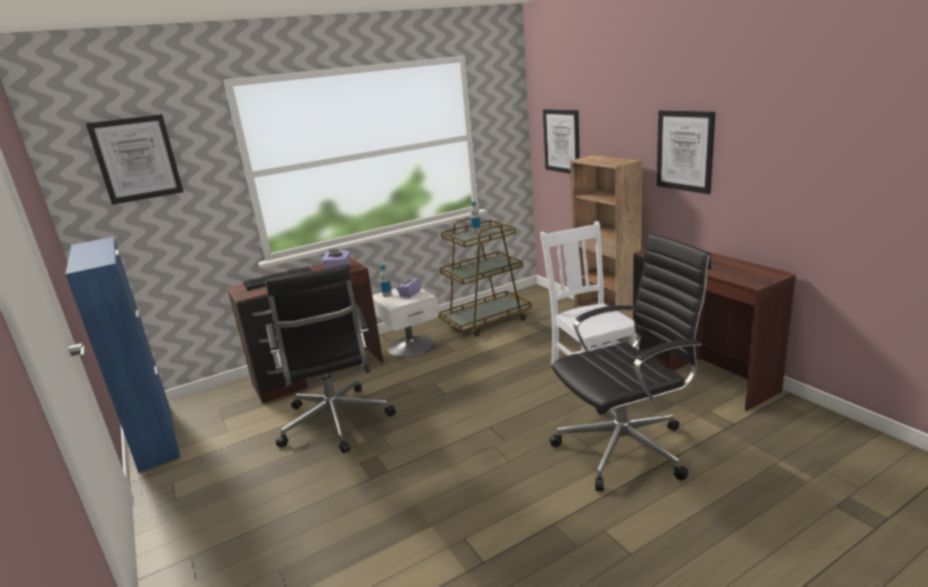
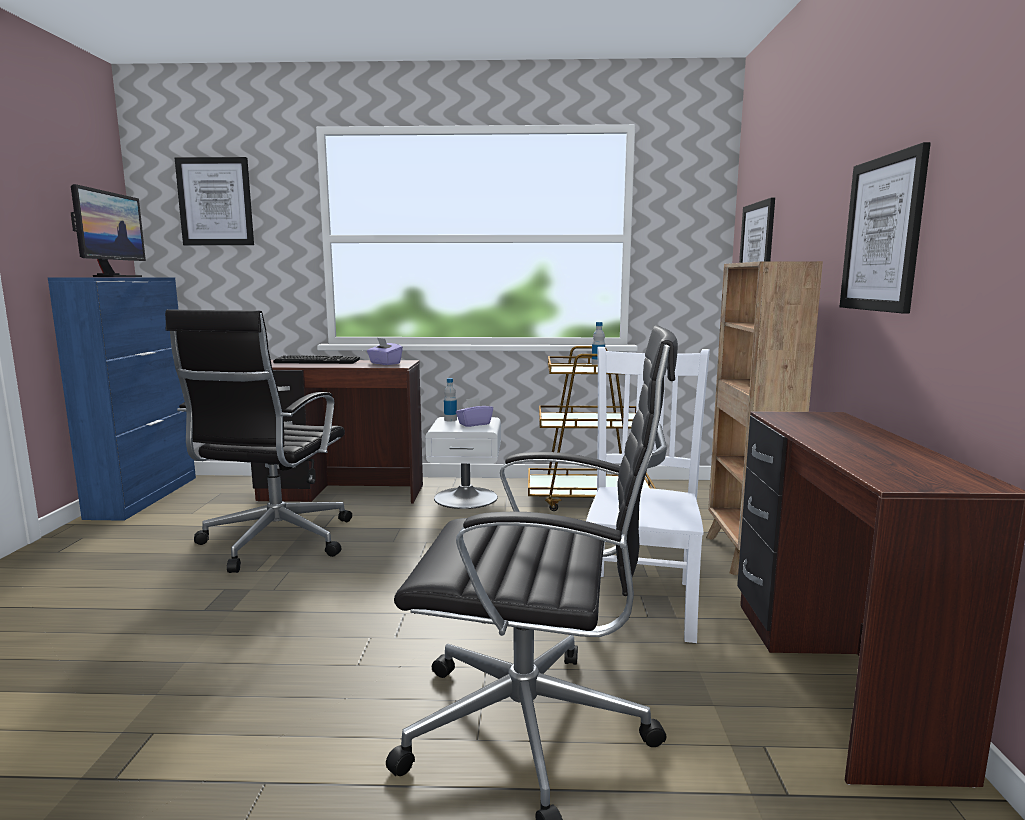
camera: 30 degrees right, 10 degrees down
(89, 253) = (114, 277): none -> monitor

